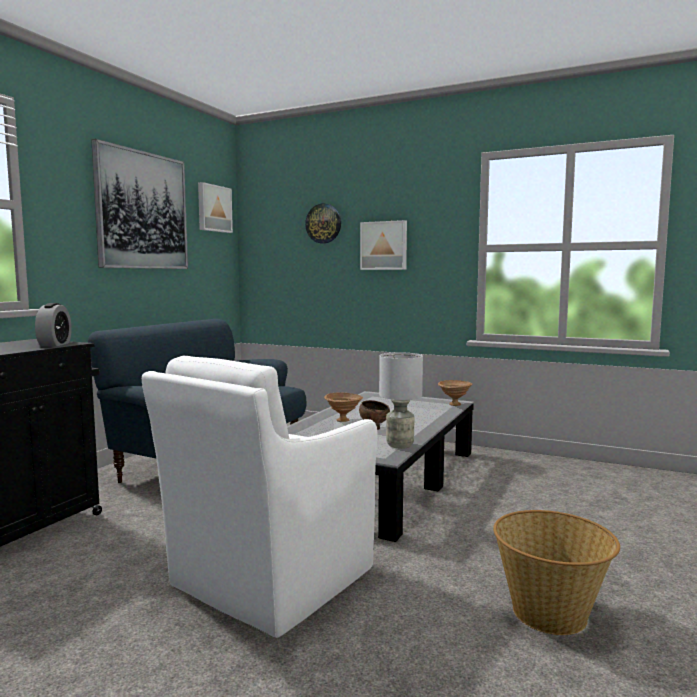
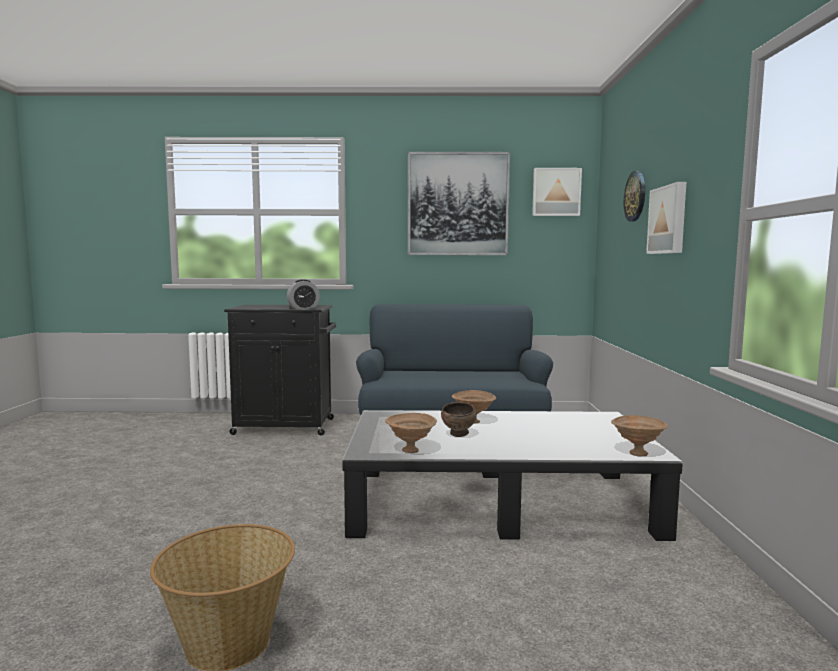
camera: 65 degrees right, 0 degrees up
(268, 580) = (250, 503): white armchair -> none
(400, 445) = (411, 451): grey table lamp -> brown bowl

